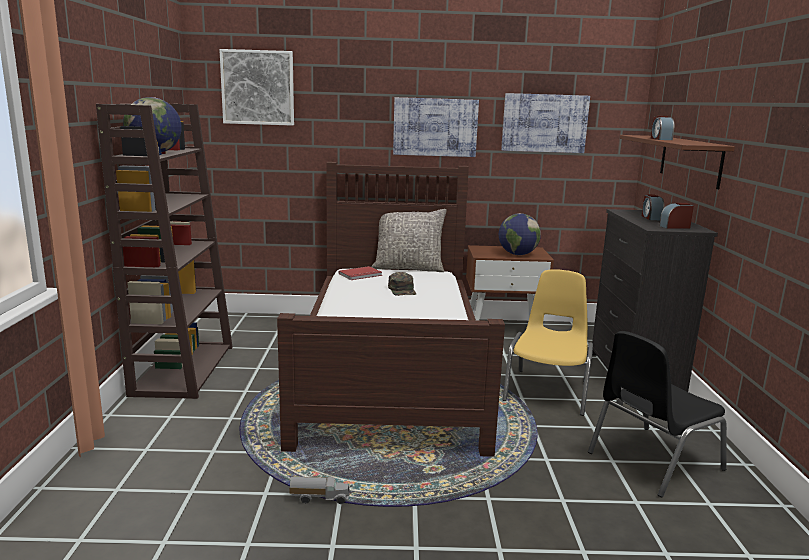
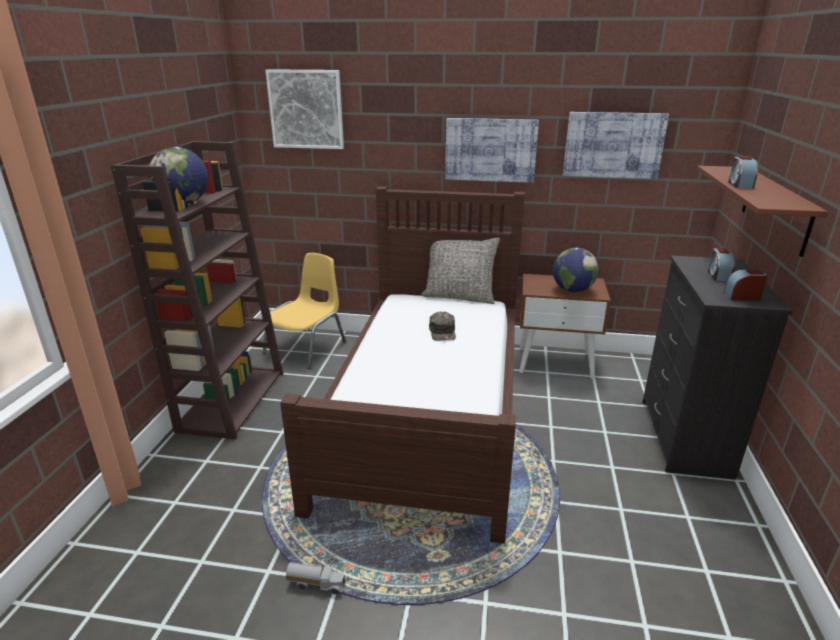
camera: 10 degrees right, 10 degrees up
(361, 275) = (407, 307): red book -> none
(548, 391) = (584, 452): yellow chair -> yellow chair (307, 347)
(652, 461) = (677, 565): black chair -> none

